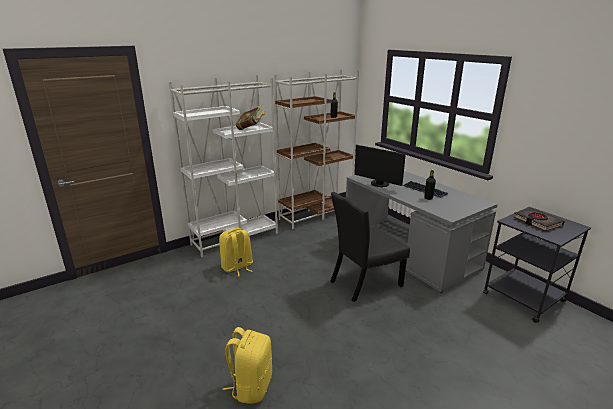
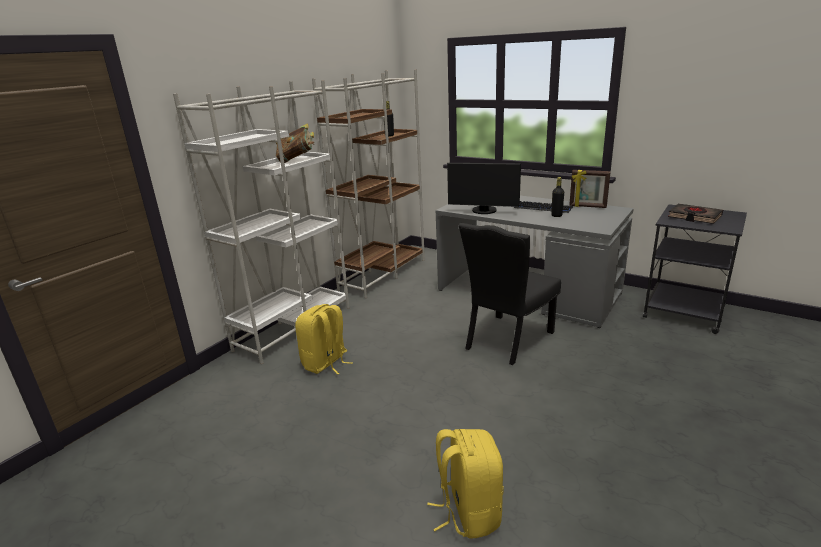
camera: 20 degrees left, 0 degrees up
(461, 195) = (587, 206): none -> picture frame

